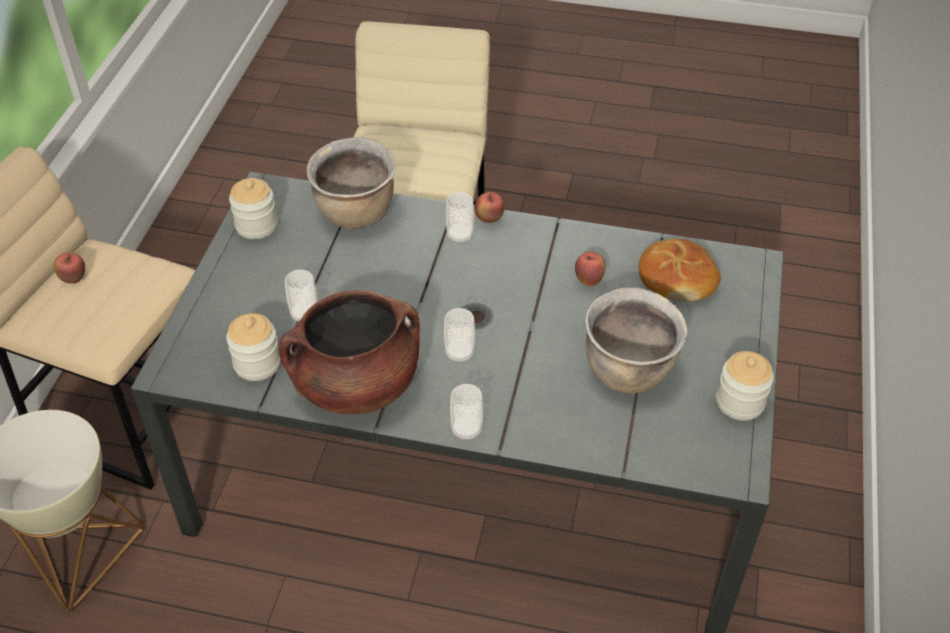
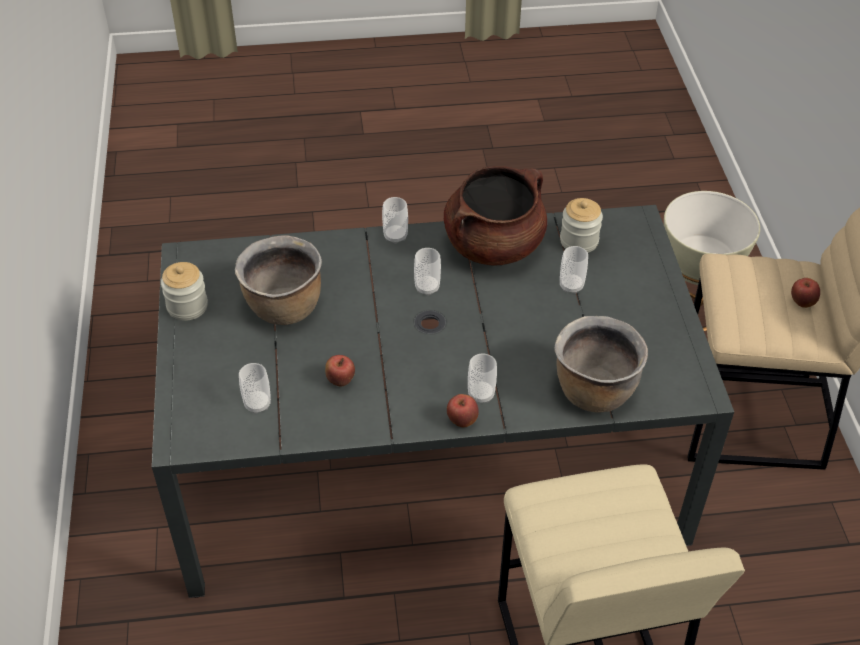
camera: 160 degrees right, 0 degrees up
(256, 225) = (676, 353): jar -> none
(676, 279) = (257, 404): bread -> cup

